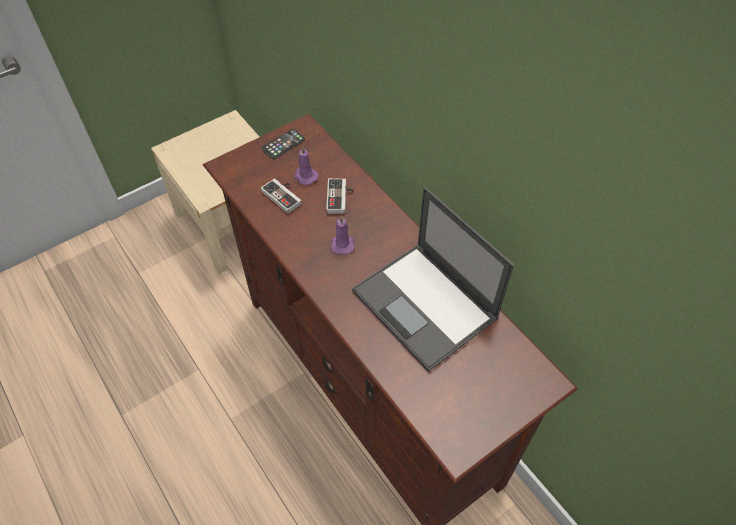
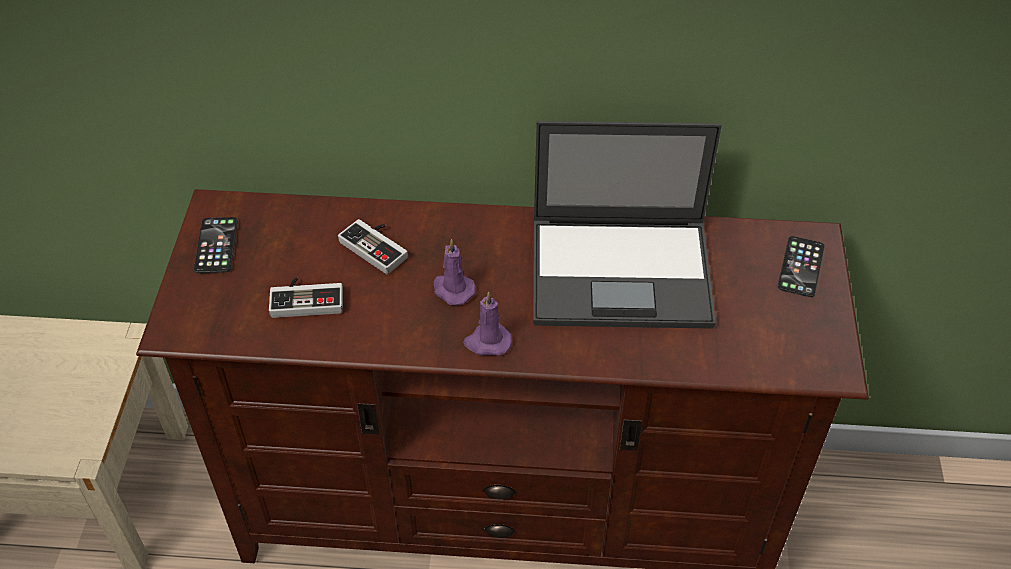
camera: 50 degrees left, 5 degrees down
(305, 176) = (300, 257): purple candle -> purple candle (487, 342)
(518, 387) = (801, 267): none -> phone

